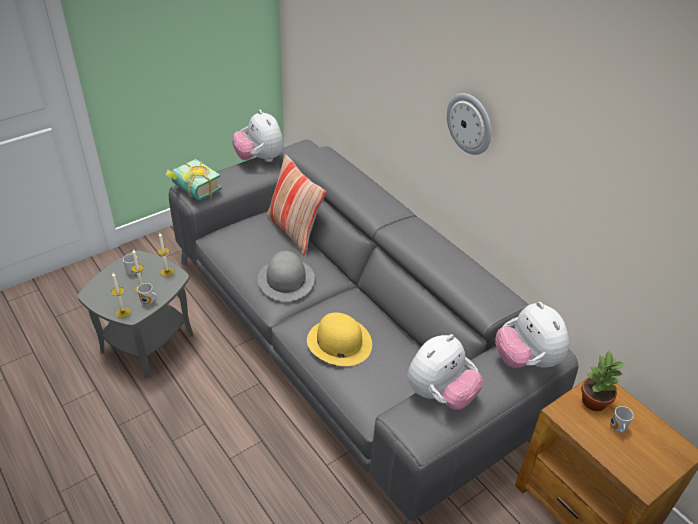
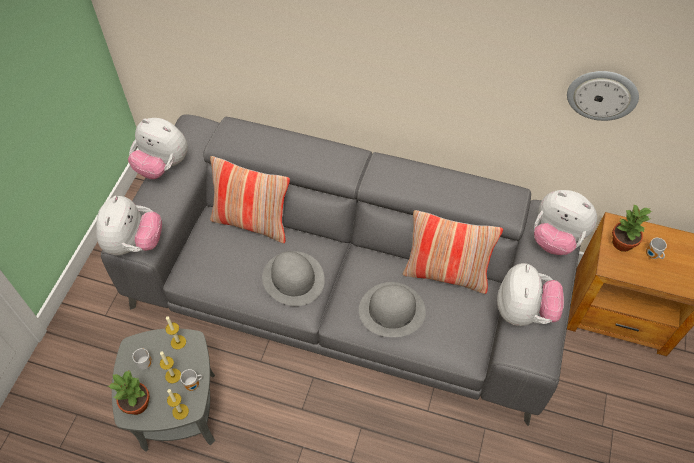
camera: 35 degrees left, 15 degrees up
(103, 291) = (137, 403): none -> potted plant
(193, 191) = (134, 243): book -> plush toy
(339, 342) = (391, 310): yellow hat -> grey hat
(411, 344) = (446, 273): none -> pillow
(470, 123) = (422, 57): wall clock -> wall clock (602, 94)

